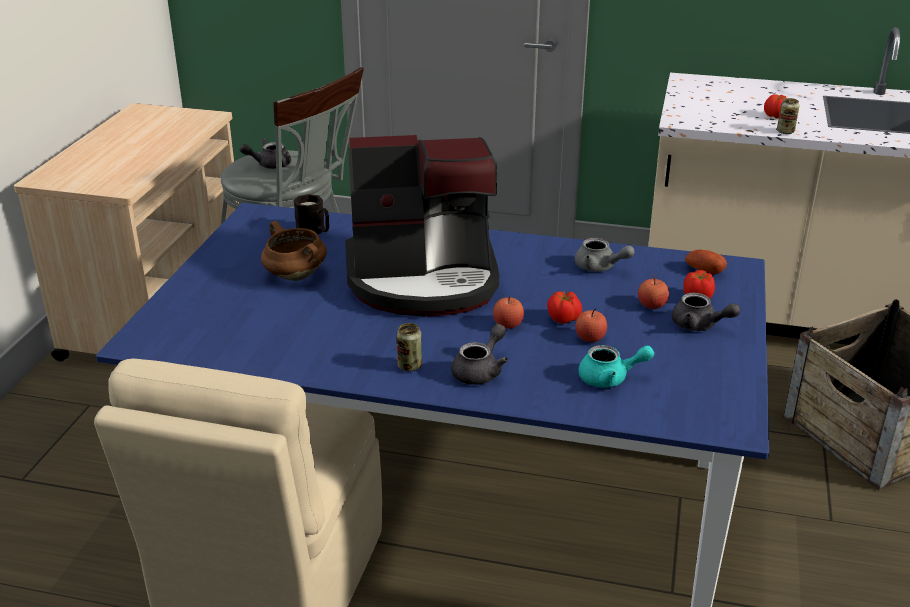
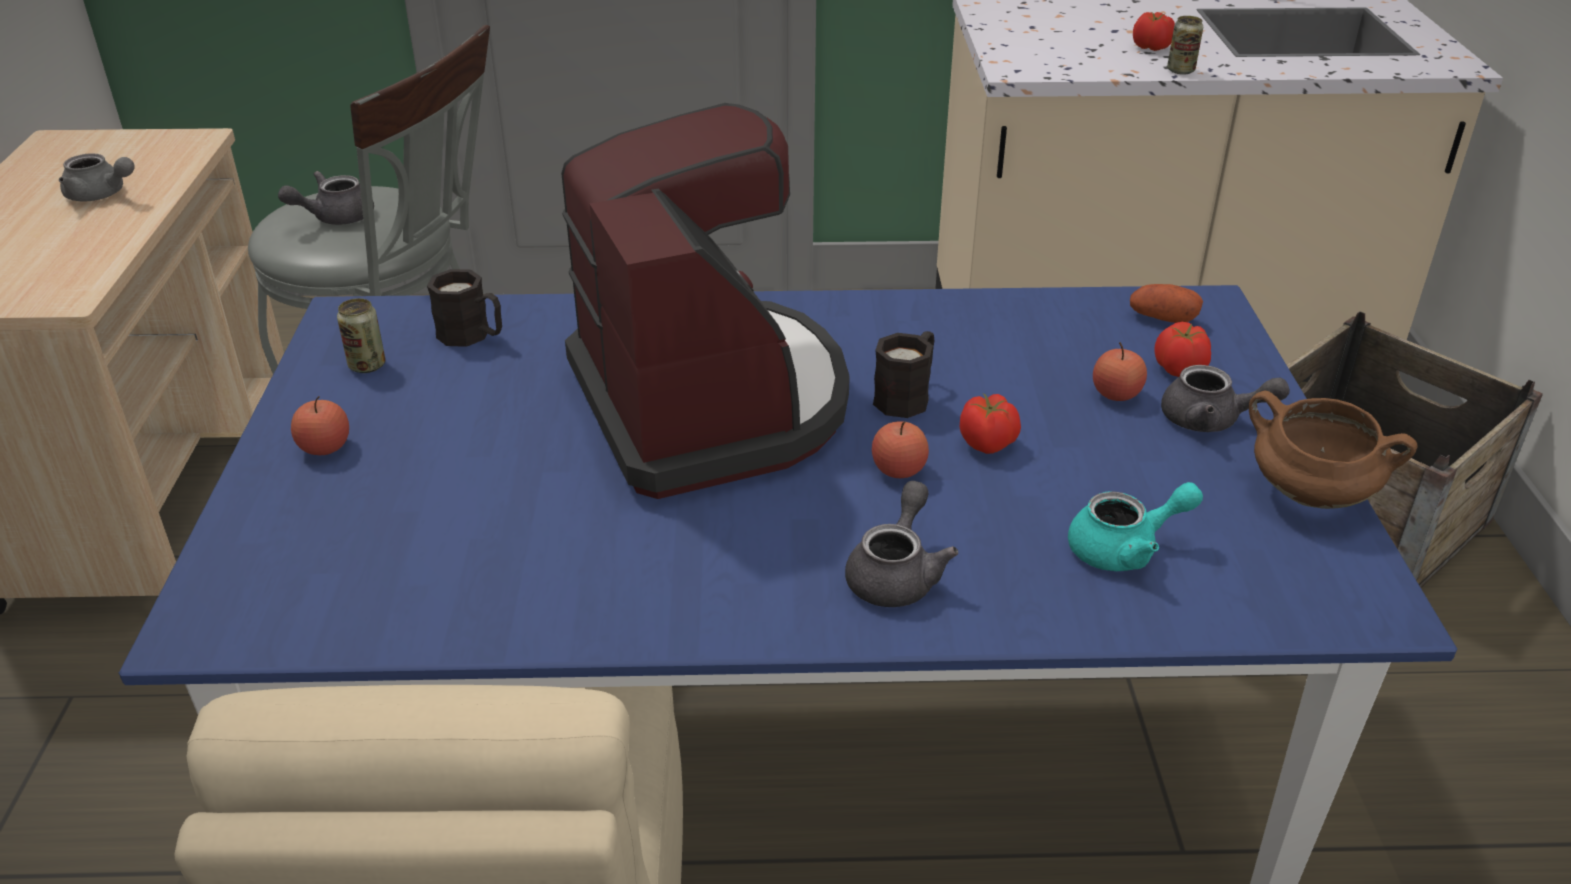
camera: 15 degrees left, 5 degrees up
(294, 276) = (469, 431): brown cooking pot -> brown cooking pot (1308, 494)
(409, 366) = (764, 587): can -> can (367, 365)
(424, 279) = (710, 403): coffee machine -> coffee machine turned 90 degrees counterclockwise
(532, 290) = (907, 396): none -> black mug
(590, 338) = (1050, 474): apple -> apple (325, 447)
(599, 267) = (996, 336): grey teapot -> grey teapot (101, 195)

